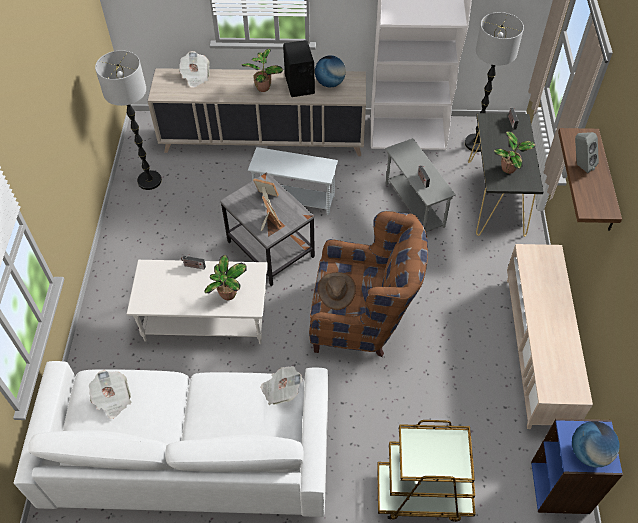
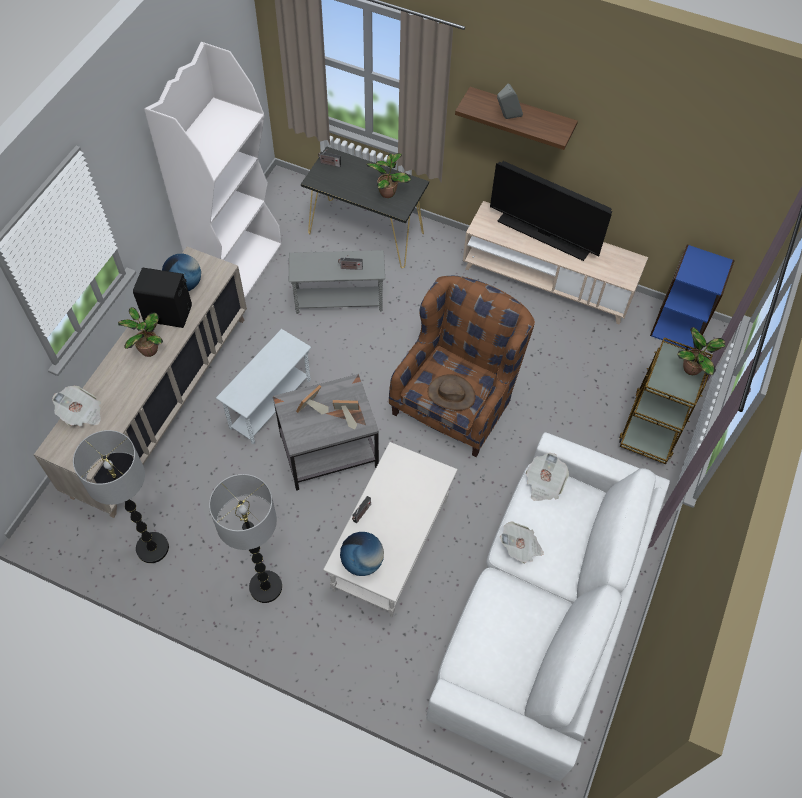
camera: 70 degrees left, 5 degrees up
(112, 399) = (494, 646): newspaper -> newspaper (520, 547)
(228, 295) = (416, 491): potted plant -> potted plant (692, 368)
(476, 143) = (287, 217): floor lamp -> floor lamp (265, 587)
(554, 305) = (544, 235): none -> television
(589, 452) = (710, 271): globe -> globe (362, 561)

